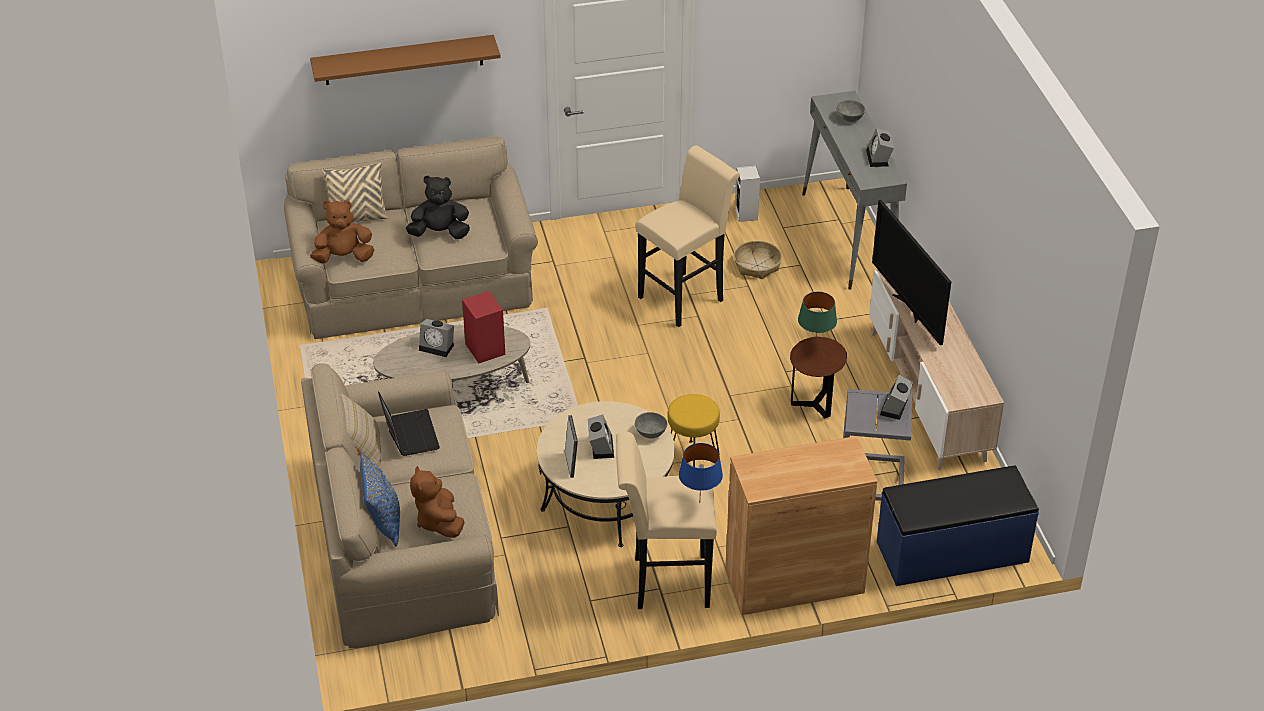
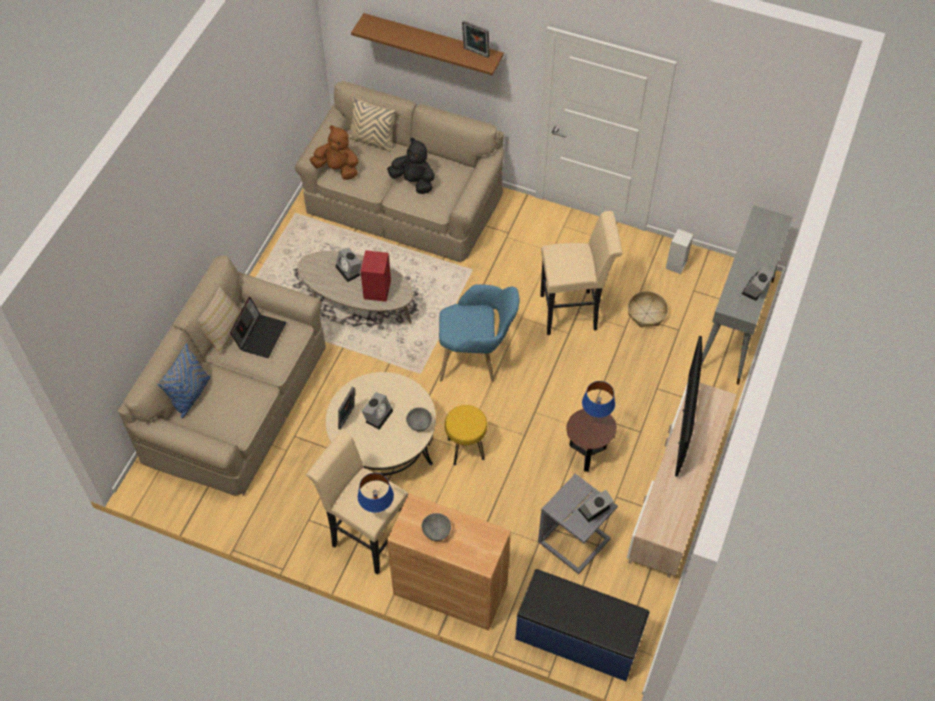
camera: 35 degrees right, 15 degrees up
(438, 521) = (221, 415): brown plush toy -> none
(466, 45) = (475, 53): none -> picture frame
(627, 379) = (476, 358): none -> blue armchair
(814, 346) = (595, 418): green table lamp -> blue table lamp
(849, 118) = (764, 240): grey bowl -> grey bowl (436, 531)

